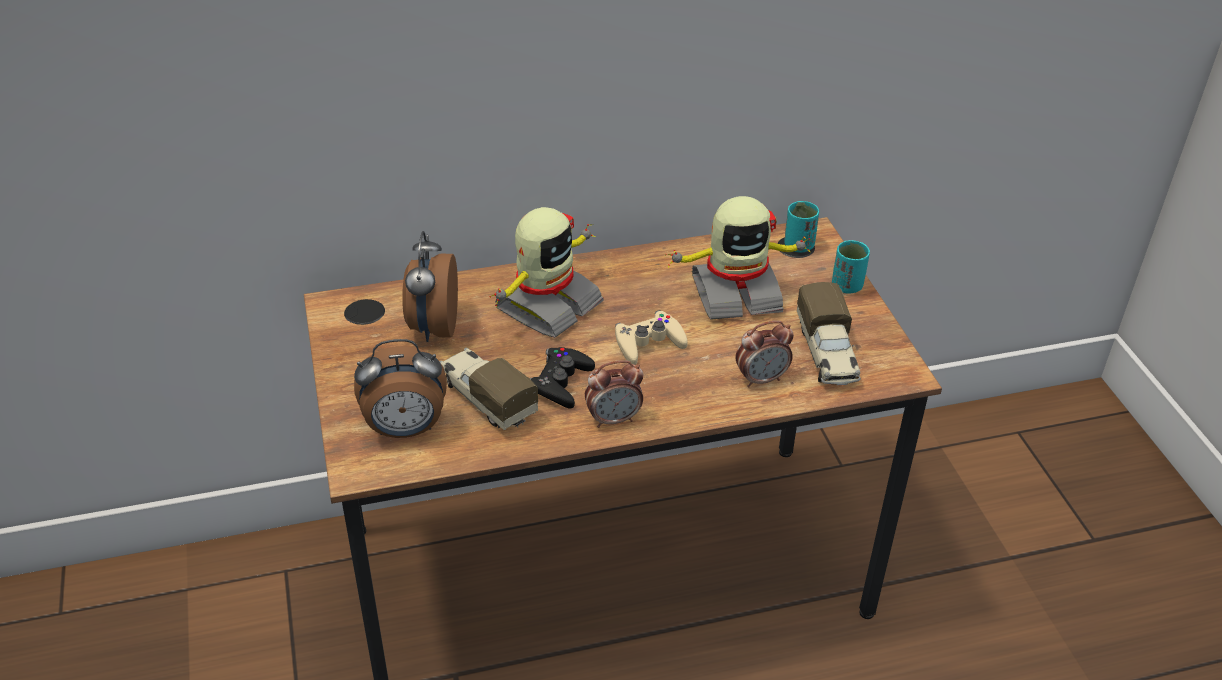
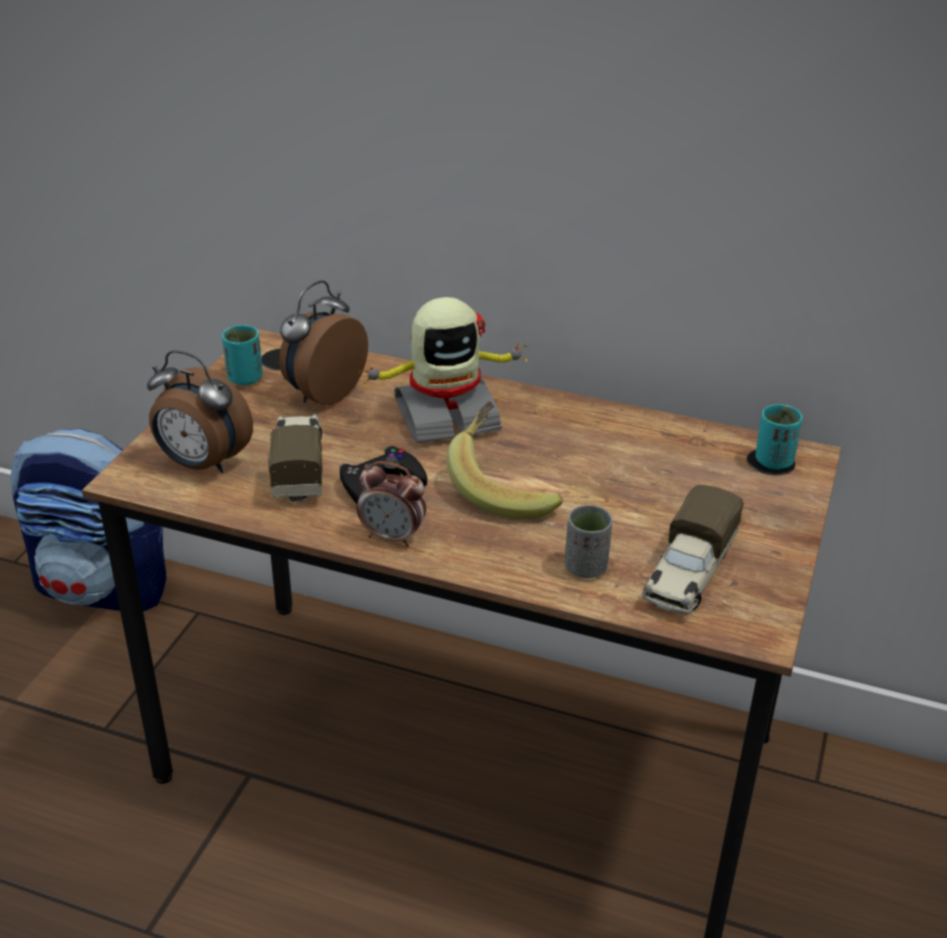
camera: 35 degrees right, 5 degrees down
(176, 592) = (104, 588): none -> backpack
(648, 343) = (505, 486): beige game controller -> banana
(735, 293) = (650, 478): toy robot -> none
(761, 379) = (585, 567): alarm clock -> grey cup
(847, 286) = (788, 520): turquoise cup -> turquoise cup (245, 378)

